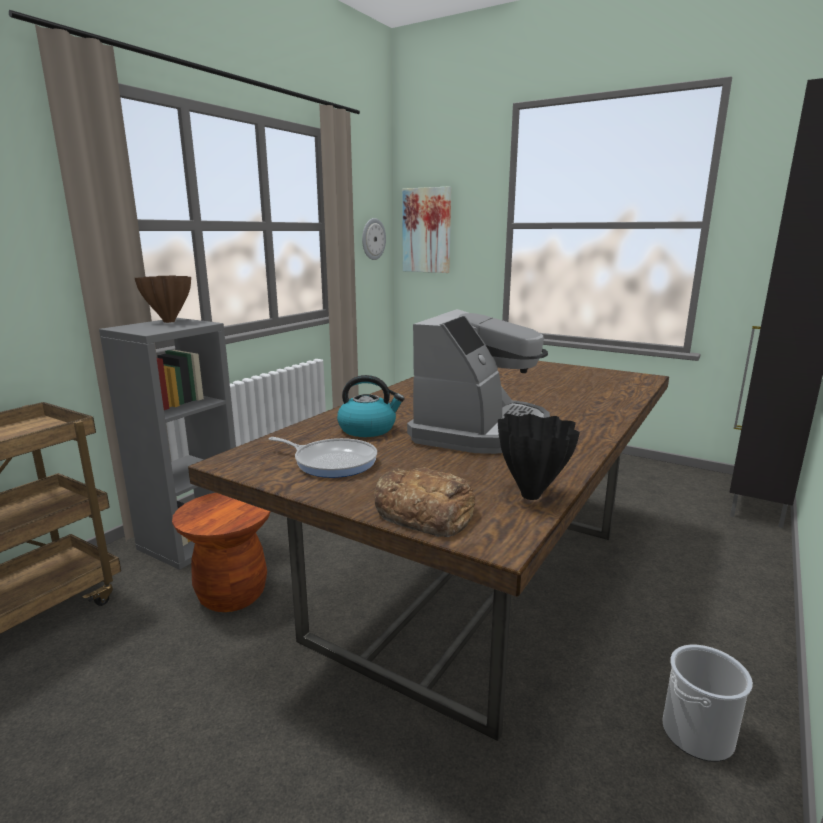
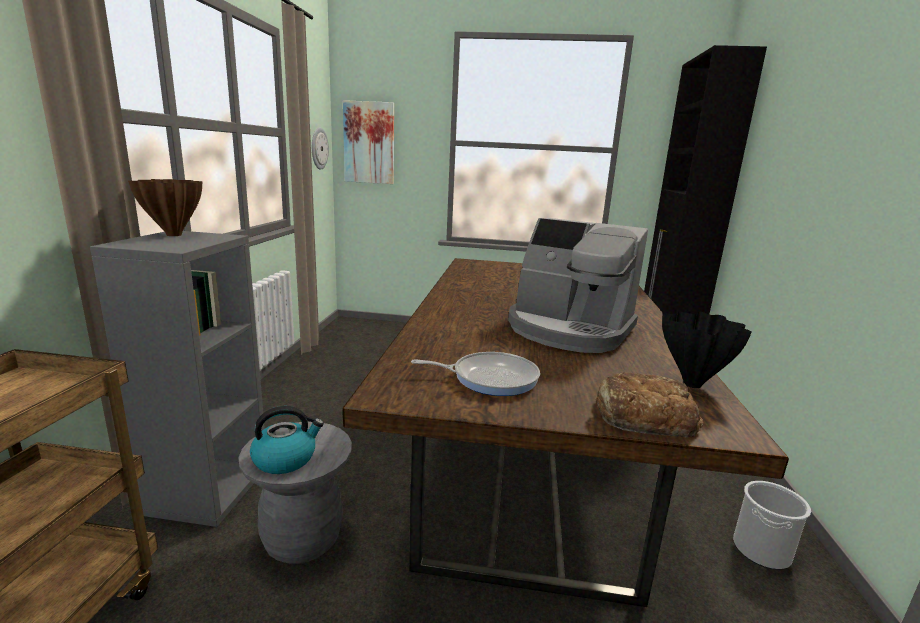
camera: 25 degrees left, 0 degrees up
(232, 594) = (302, 539): brown stool -> grey stool
(368, 429) = (473, 339): kettle -> kettle (285, 459)
(480, 430) = (568, 330): coffee machine -> coffee machine turned 120 degrees clockwise

